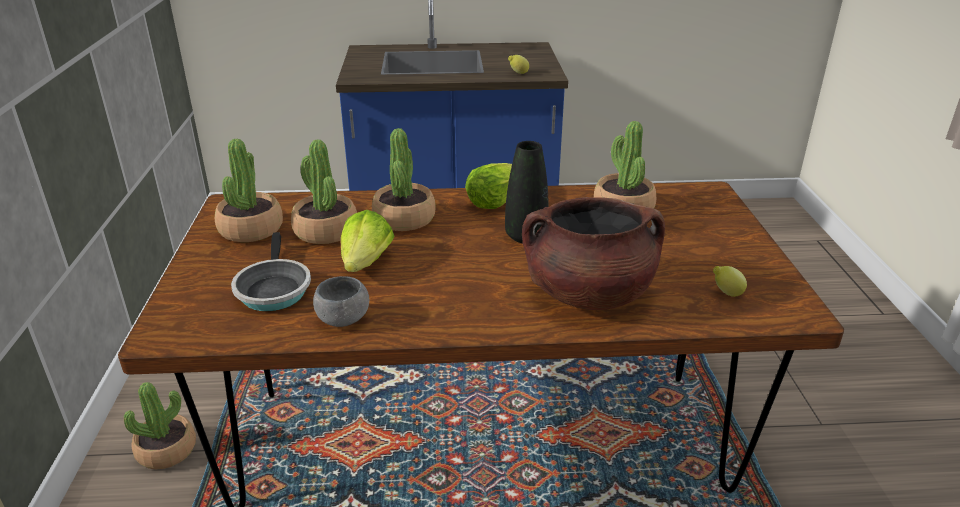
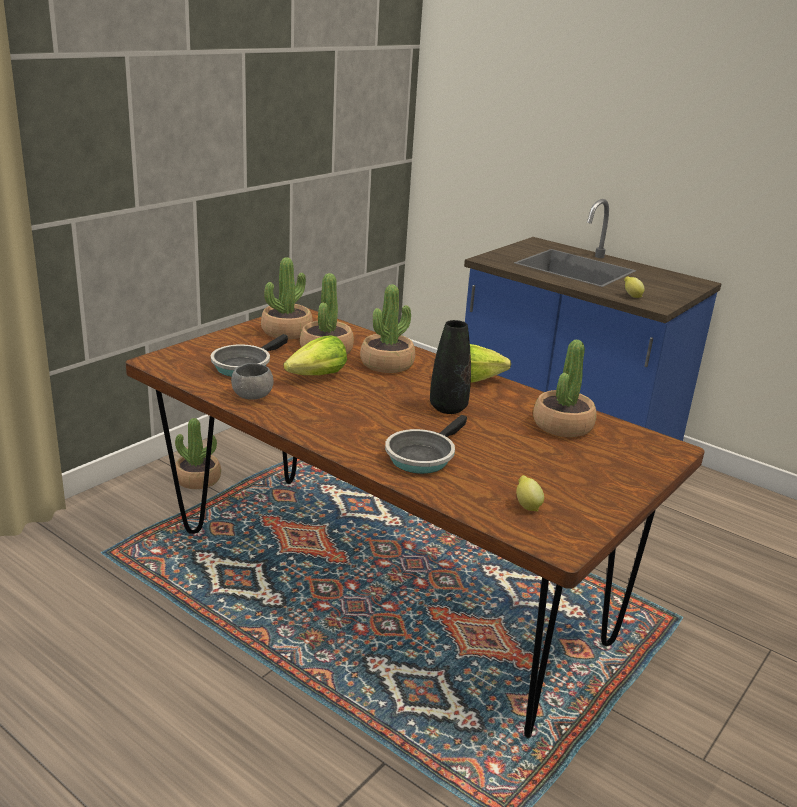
camera: 40 degrees right, 5 degrees down
(588, 294) = (422, 456): brown cooking pot -> frying pan

